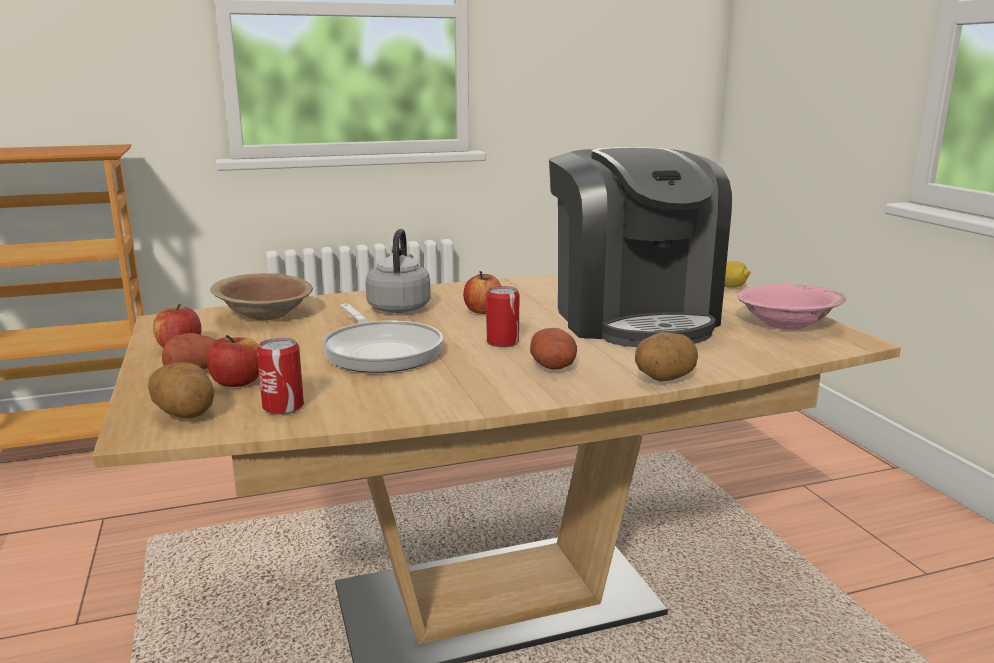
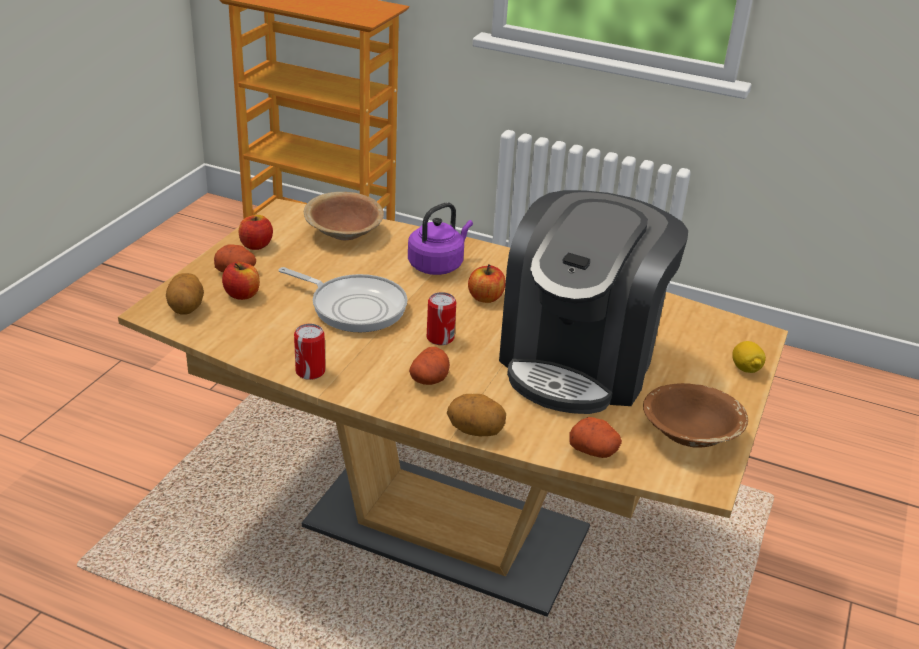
camera: 40 degrees right, 15 degrees up
(283, 407) = (235, 328): can -> can (310, 371)
(381, 351) = (354, 307): frying pan -> frying pan turned 75 degrees counterclockwise
(400, 307) = (437, 265): grey kettle -> purple kettle
(761, 354) = (594, 450): none -> potato
(786, 324) = (689, 435): pink bowl -> brown bowl

